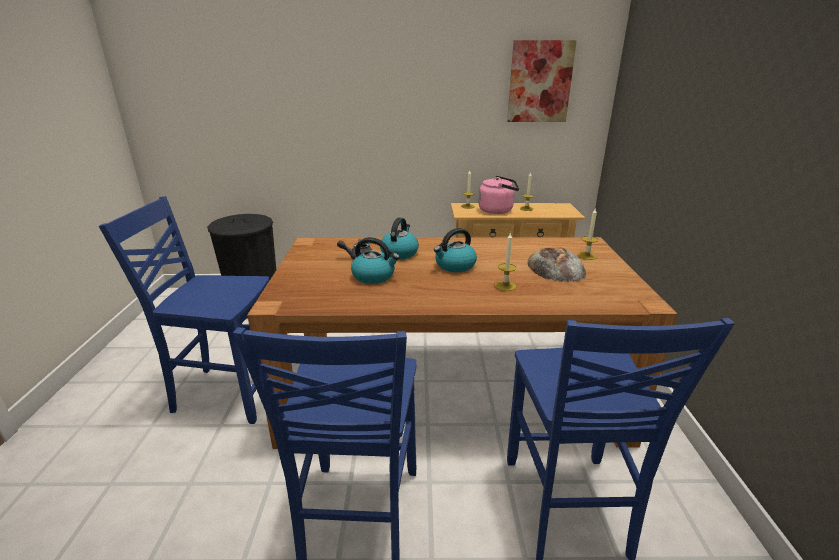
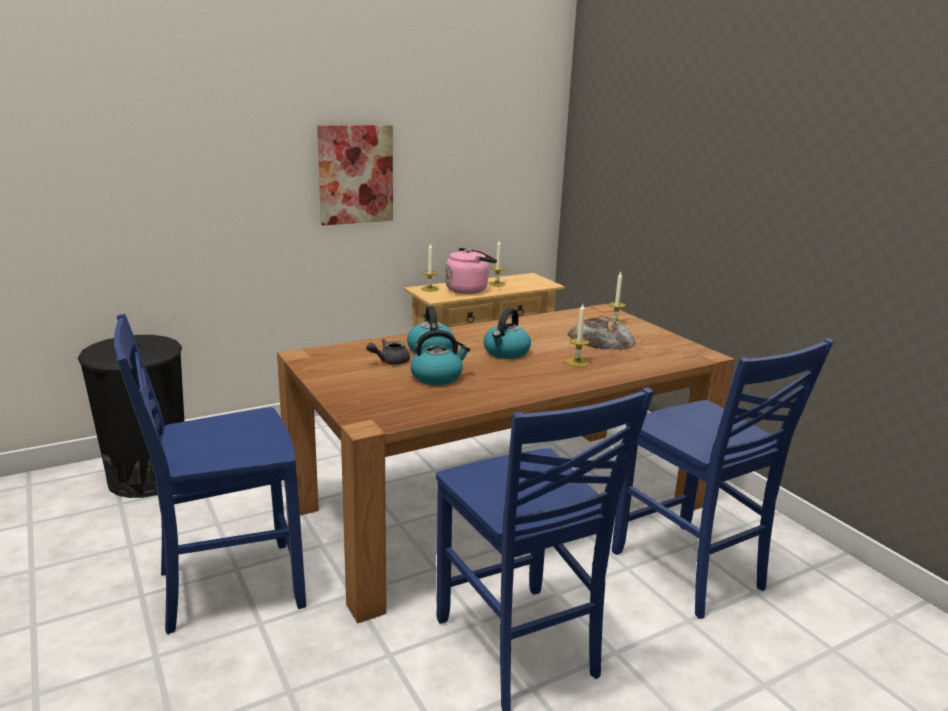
camera: 30 degrees left, 5 degrees down
(540, 82) = (493, 136): picture -> picture (355, 174)

